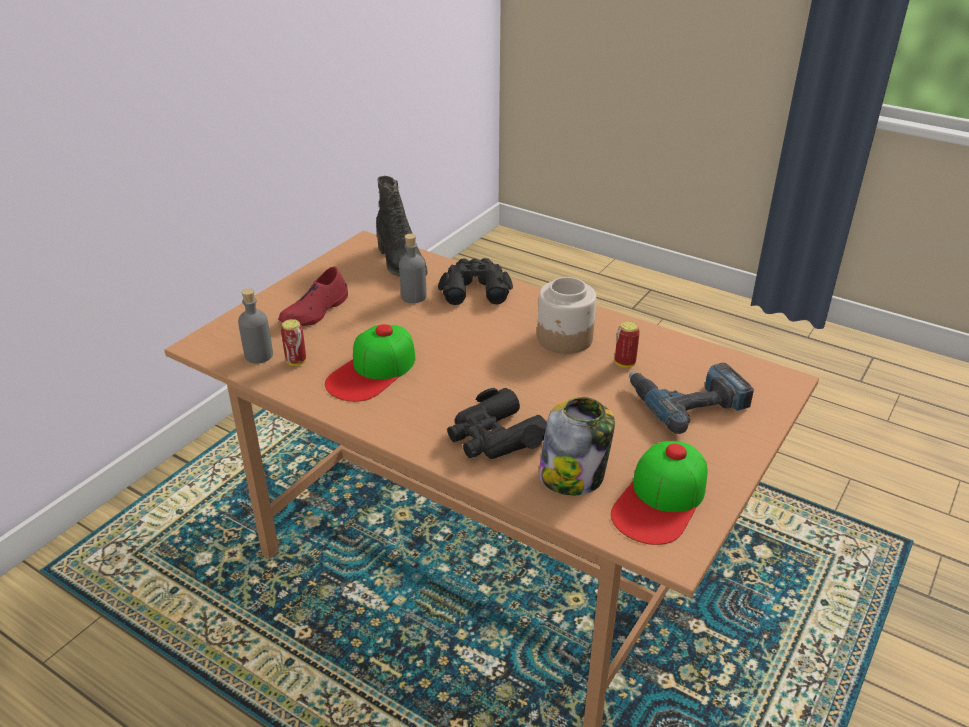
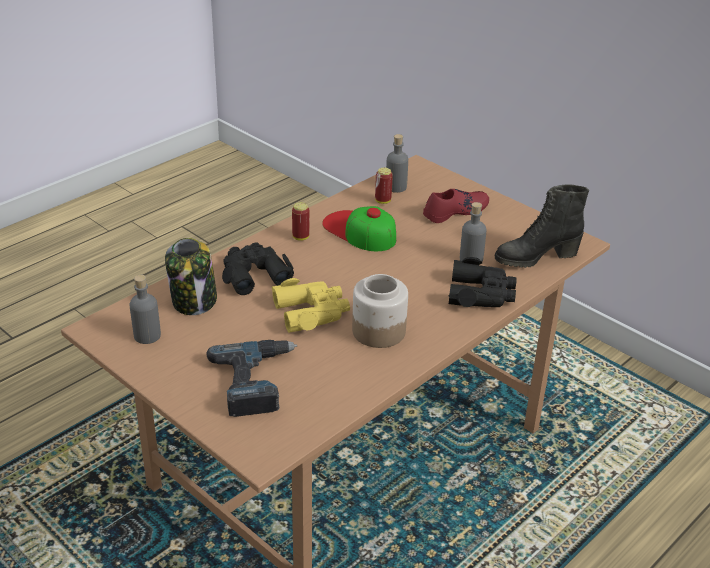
camera: 100 degrees right, 0 degrees up
(315, 311) = (455, 211): red shoe -> red shoe turned 105 degrees clockwise
(552, 383) = (311, 312): none -> yellow binoculars
(625, 363) = (326, 358): can -> can (300, 237)
(661, 500) = (147, 336): cap -> grey bottle

